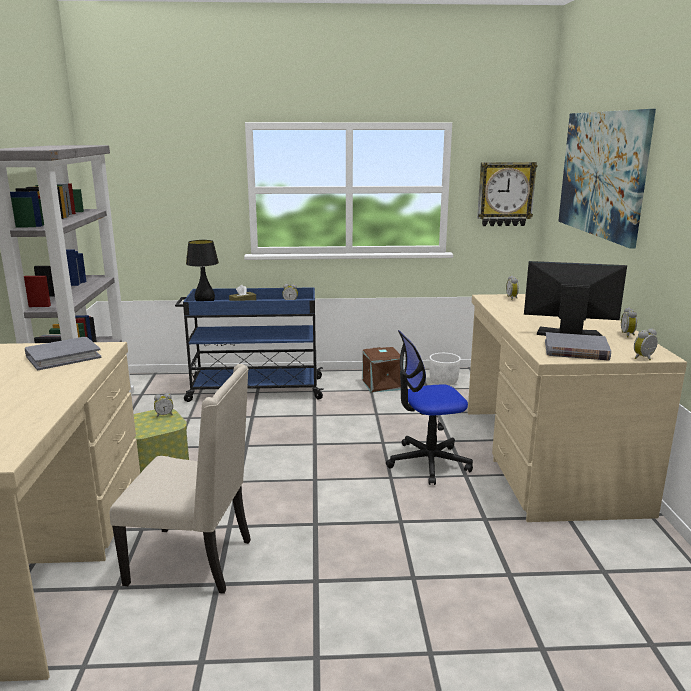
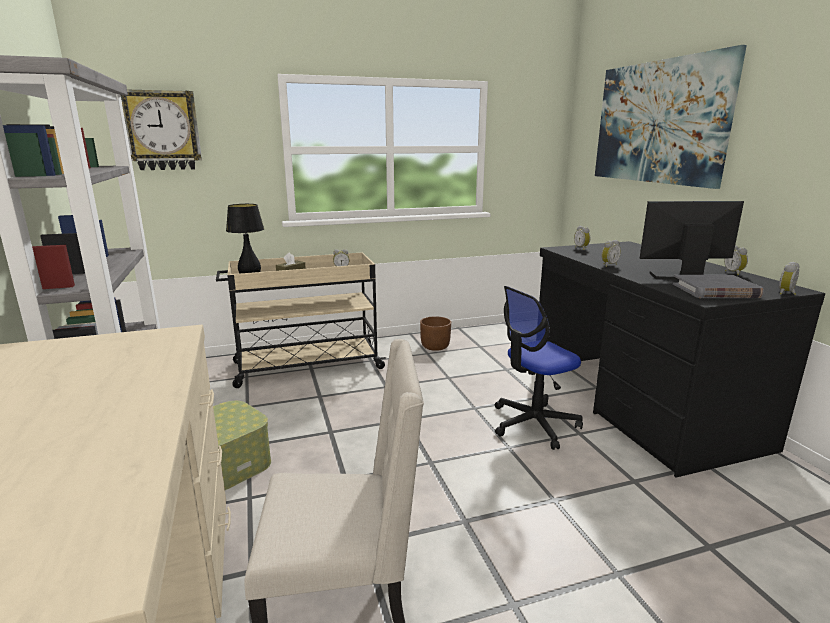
camera: 15 degrees left, 0 degrees up
(63, 356) = (120, 353): grey book -> none
(164, 415) = (234, 410): alarm clock -> alarm clock (608, 265)
(254, 389) = (306, 366): blue cart -> beige cart
(383, 385) = (435, 347): brown storage box -> brown planter
(443, 382) = (490, 338): white planter -> none
(505, 194) = (534, 153): wall clock -> wall clock (163, 131)
(546, 458) = (637, 403): beige desk -> black desk

